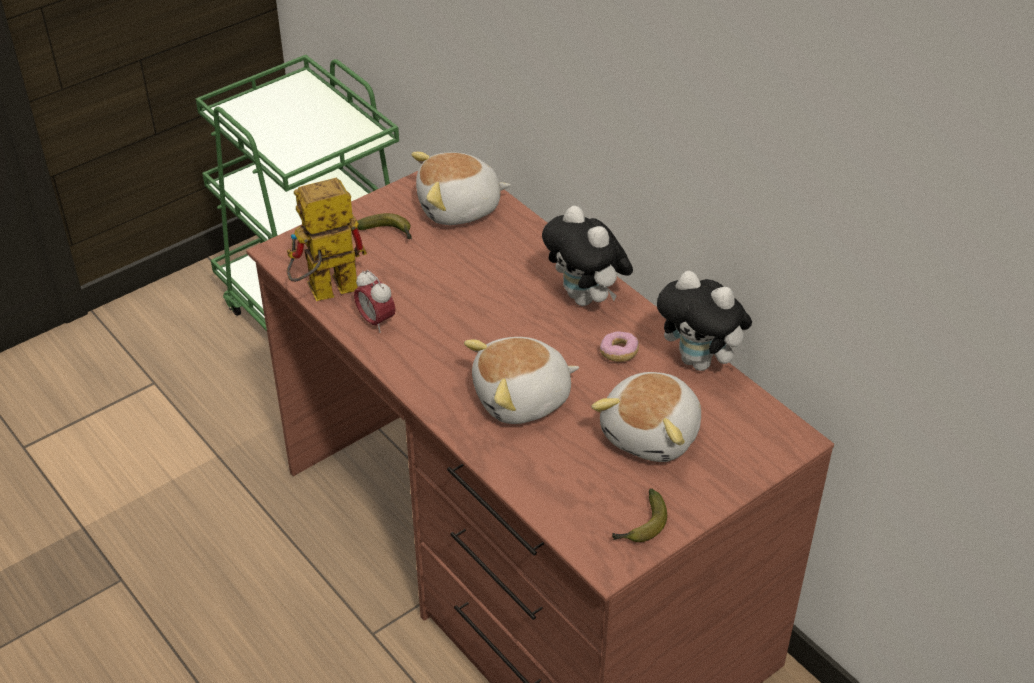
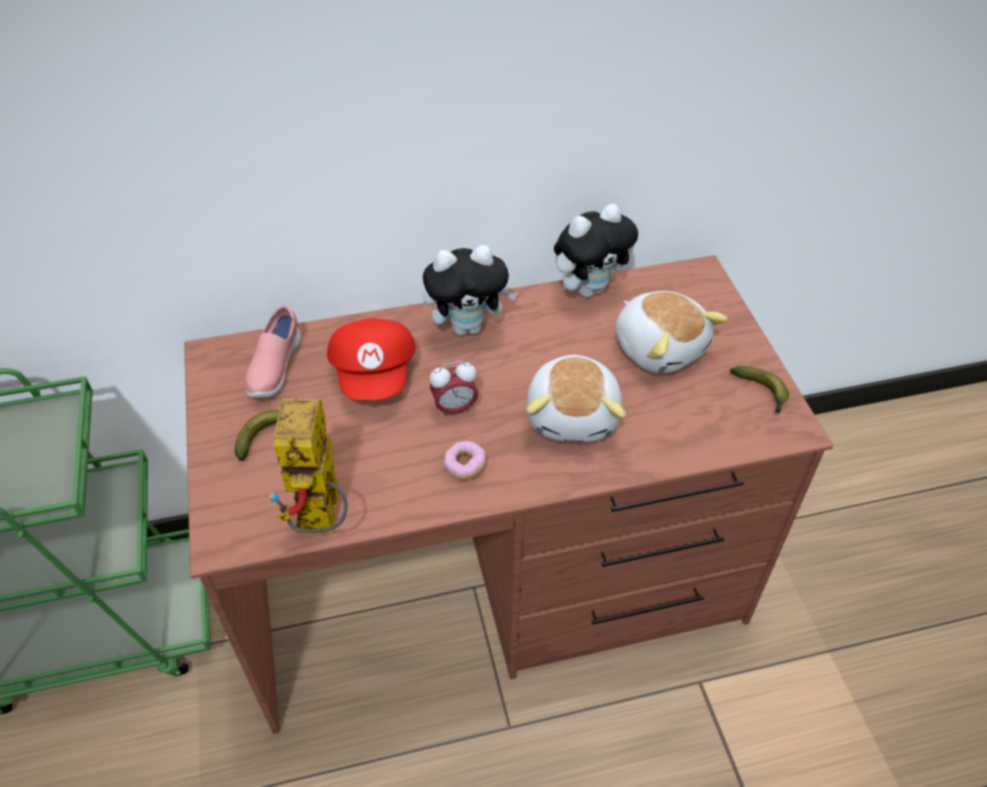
camera: 65 degrees left, 5 degrees up
(376, 321) = (398, 490): alarm clock -> alarm clock (454, 408)
(459, 208) = (274, 368): plush toy -> pink shoe
(491, 264) = (375, 374): none -> red cap
(618, 353) = (551, 332): donut -> donut (465, 466)

